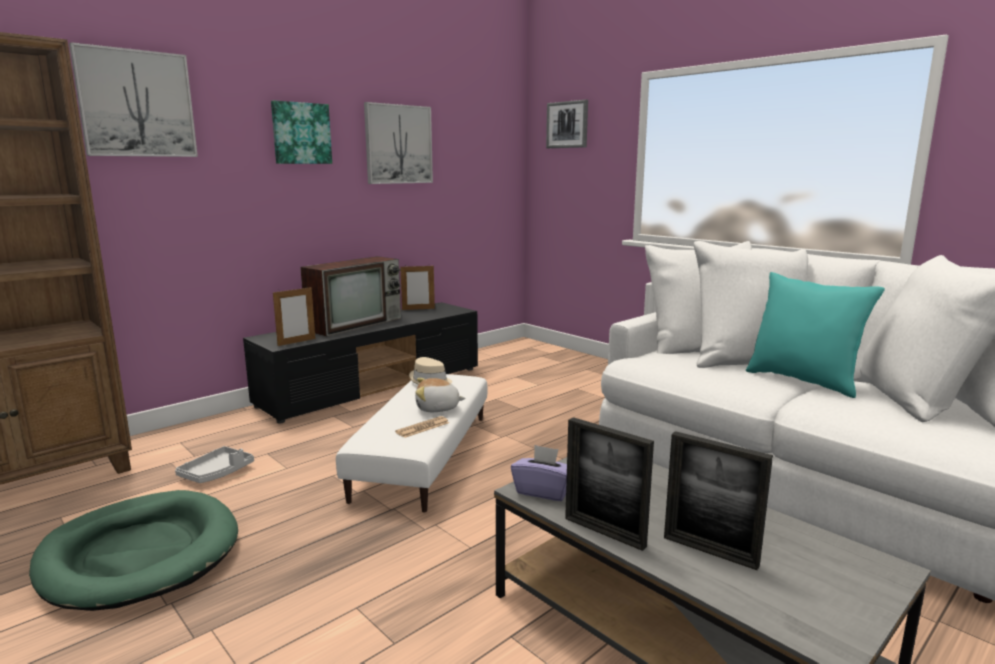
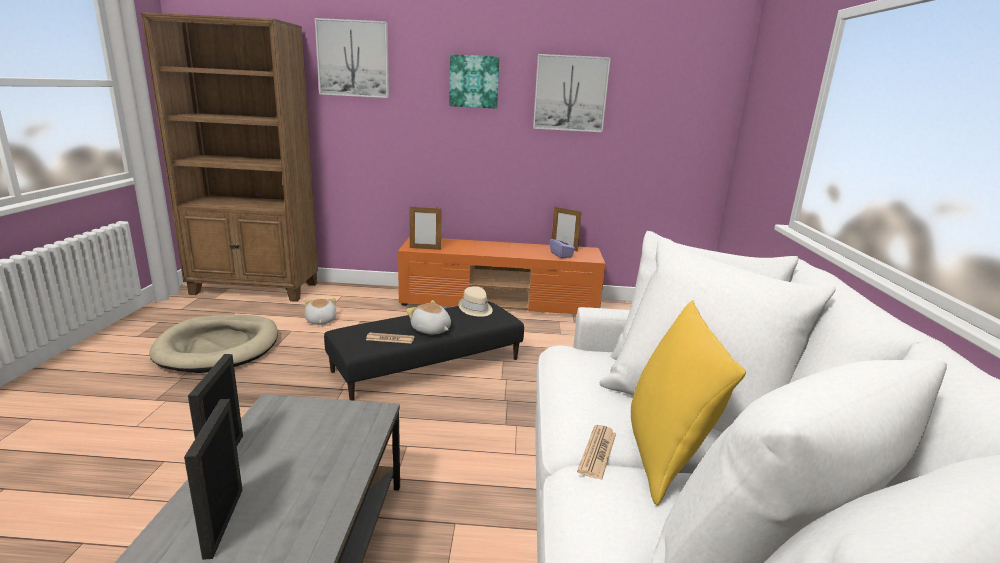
camera: 45 degrees right, 5 degrees up
(140, 554) = (219, 347): green dog bed -> beige dog bed
(217, 473) = (320, 321): grey tray -> plush toy
(356, 323) = (492, 247): television -> none
(374, 386) = (500, 303): black tv stand -> orange tv stand
(424, 455) = (428, 365): white ottoman -> black ottoman
(543, 491) = (276, 412): purple tissue box -> purple tissue box (561, 255)
(567, 124) = (773, 77): picture -> none
(784, 393) = (597, 452): none -> newspaper
(803, 381) = (665, 455): turquoise pillow -> yellow pillow

